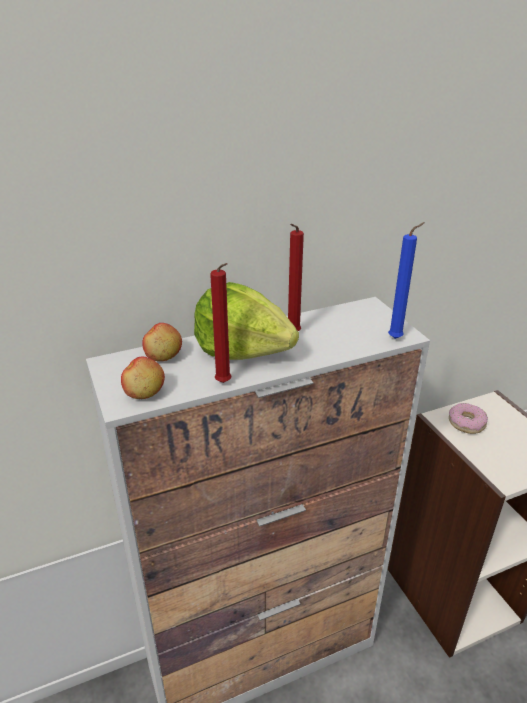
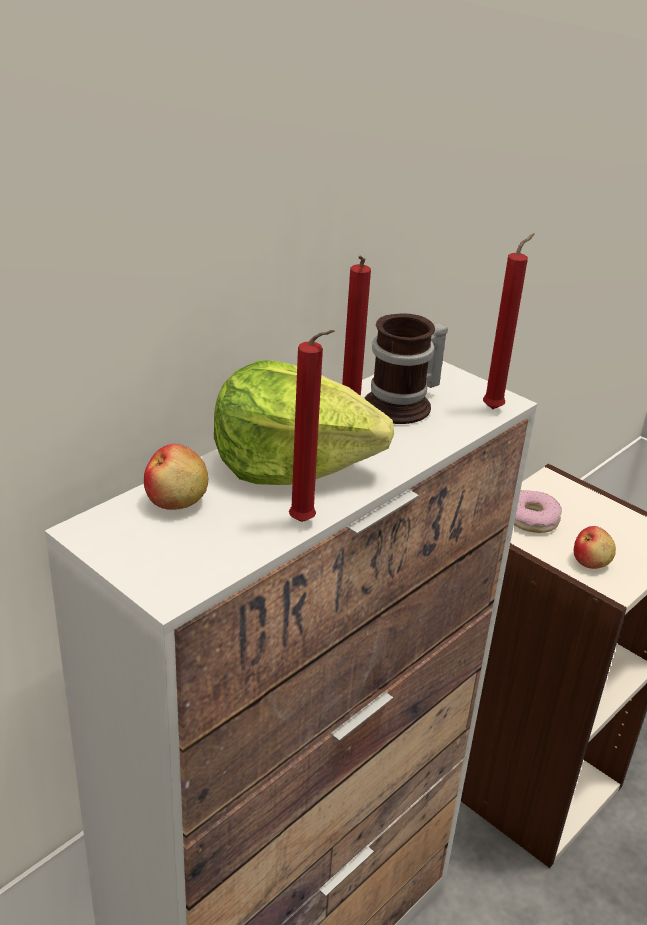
camera: 25 degrees left, 0 degrees up
(145, 393) = (193, 564): apple -> apple (591, 561)
(338, 327) = (404, 406): none -> mug
(397, 338) = (495, 408): blue candle -> red candle

